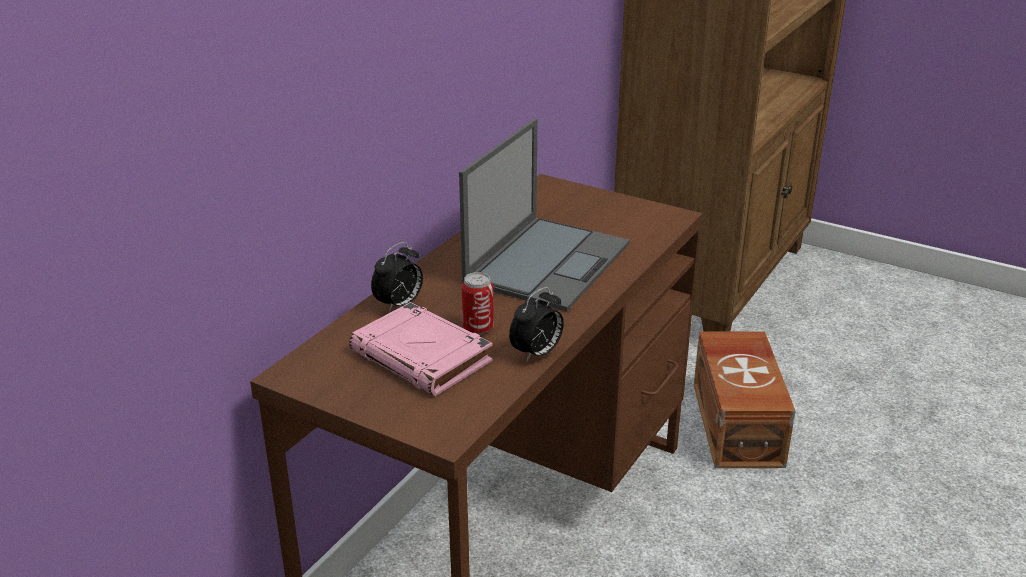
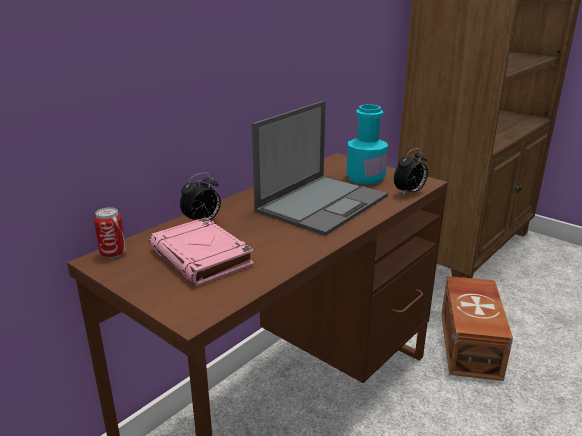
camera: 10 degrees right, 5 degrees down
(478, 328) = (253, 241): can -> can (113, 254)
(537, 354) = (291, 263): alarm clock -> alarm clock (409, 192)
(592, 216) = (365, 178): none -> turquoise bottle

